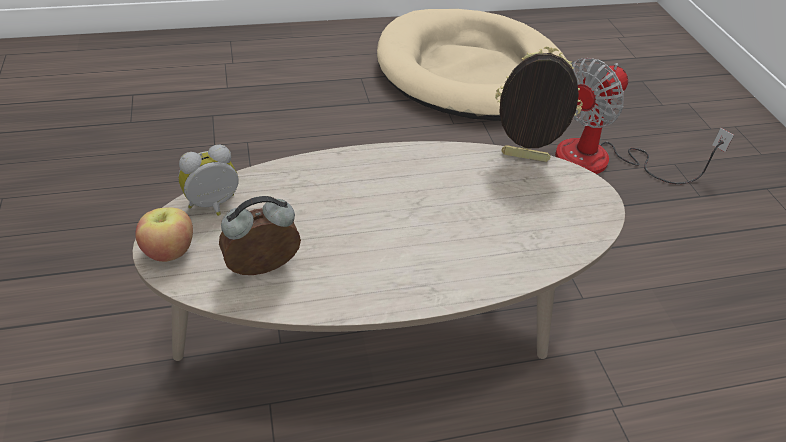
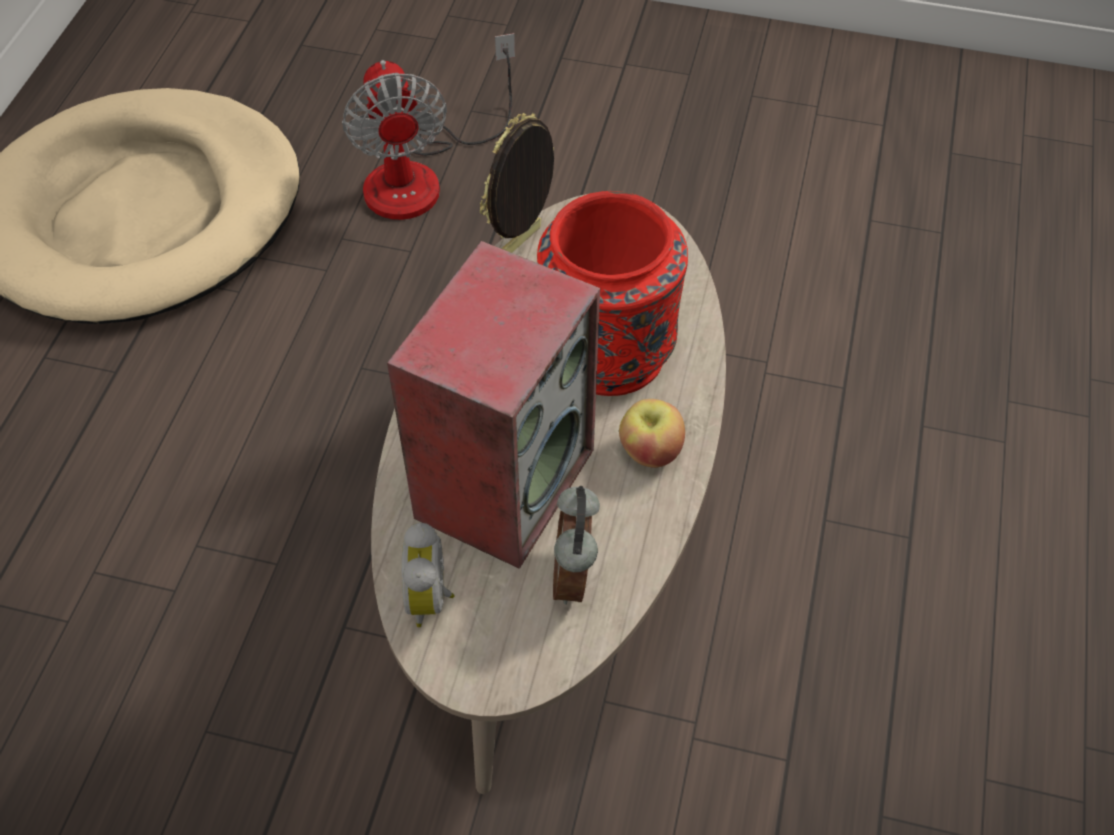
camera: 60 degrees left, 10 degrees up
(169, 250) = (489, 670): apple -> apple (650, 451)
(323, 210) = (504, 480): none -> speaker
(466, 228) = (606, 353): none -> red vase

